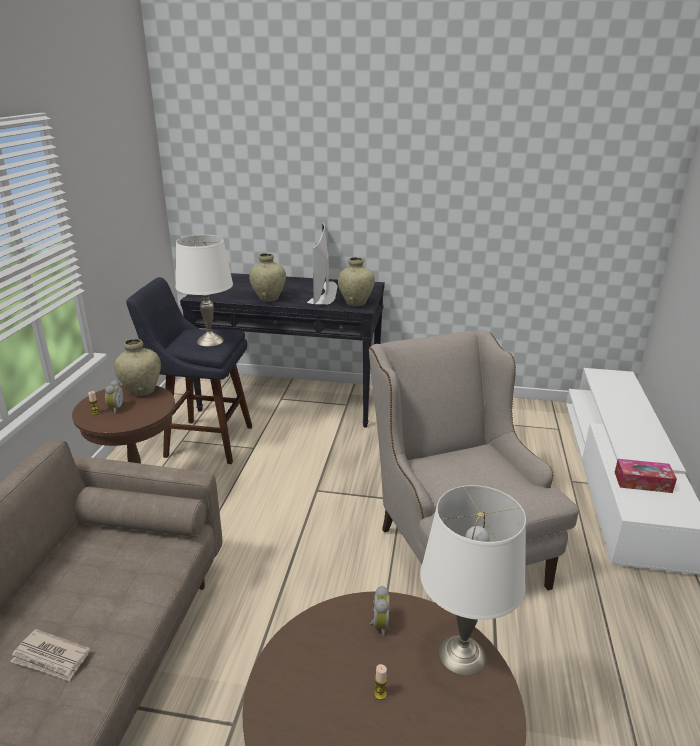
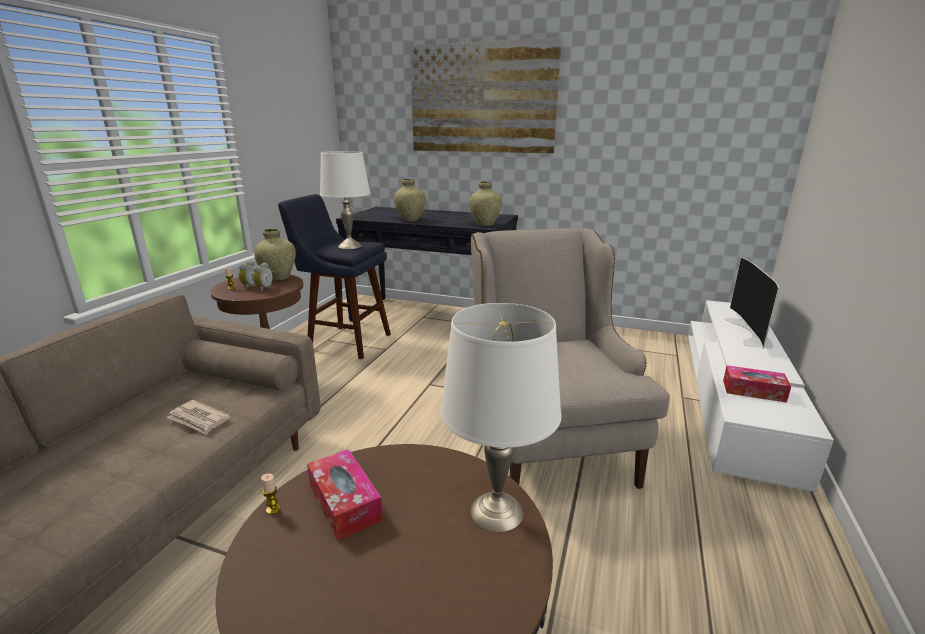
camera: 10 degrees right, 5 degrees down
(51, 658) = (97, 469): newspaper -> newspaper (199, 419)
(325, 292) = (461, 218): television -> television (751, 332)
(326, 665) = (344, 503): none -> tissue box
(341, 155) = (482, 99): none -> picture
(378, 625) = (416, 473): alarm clock -> alarm clock (263, 289)
(380, 694) = (389, 537): candle -> candle (273, 509)

